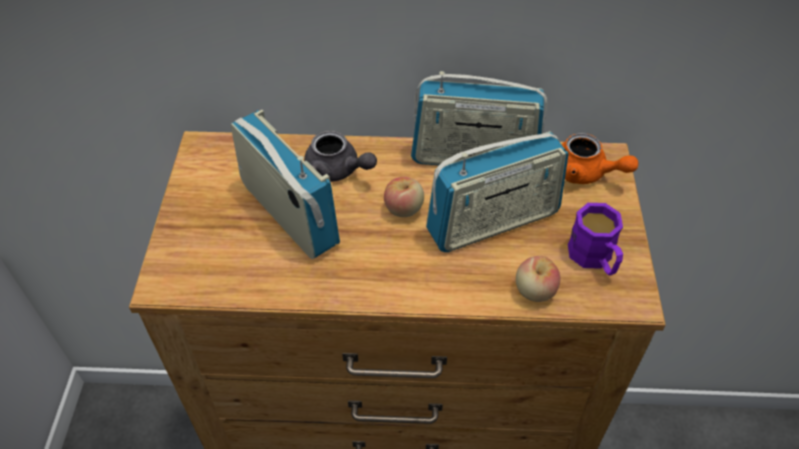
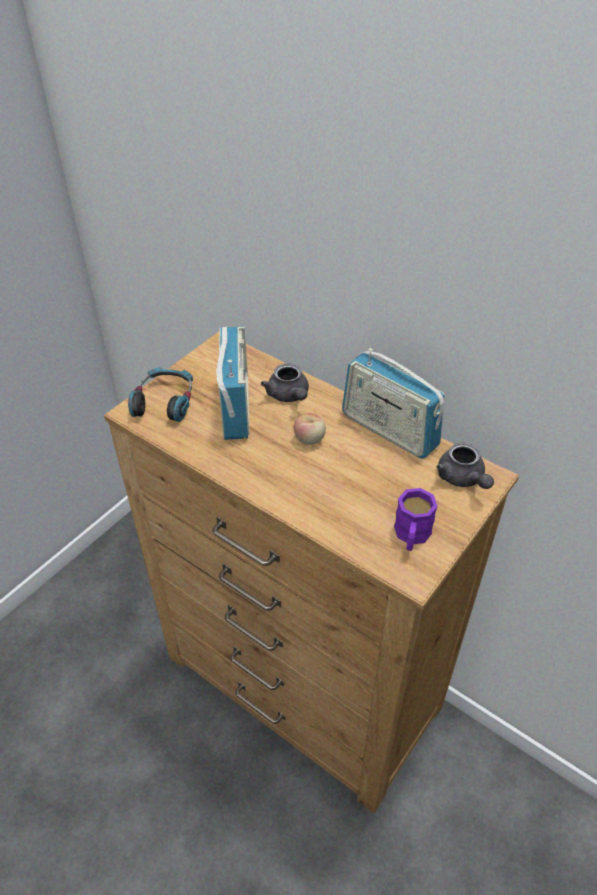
camera: 35 degrees right, 5 degrees down
(195, 249) = (164, 401): none -> headphones
(493, 222) = (361, 477): radio -> none
(535, 291) = (348, 533): apple -> none
(585, 173) = (462, 479): orange teapot -> grey teapot

